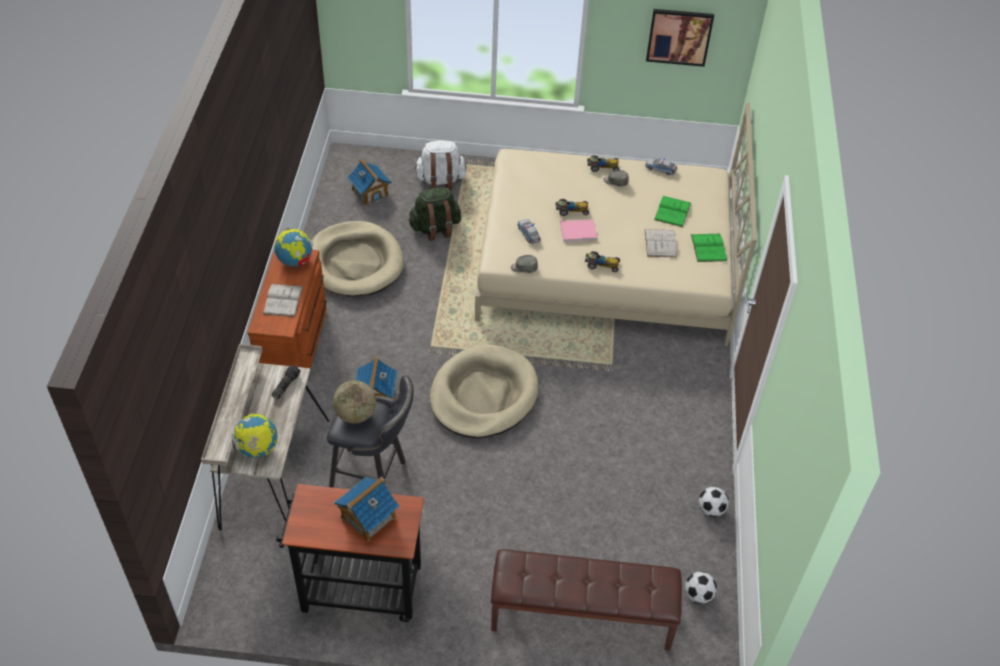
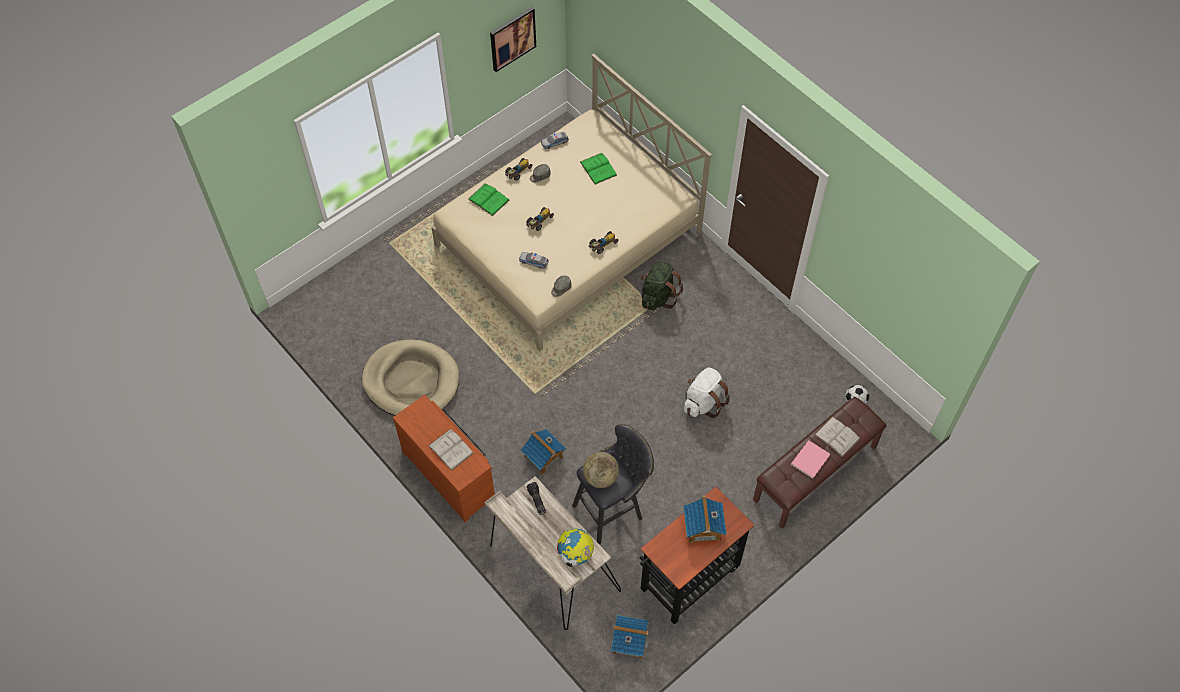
camera: 45 degrees left, 10 degrees up
(295, 261) = (421, 416): globe -> none
(370, 192) = (351, 321): toy house -> toy house (629, 641)
(435, 228) = (431, 309): green backpack -> green backpack (658, 296)
(440, 180) = (388, 269): white backpack -> white backpack (703, 402)
(483, 395) = (606, 395): beige dog bed -> none
(577, 231) = (560, 233): pink book -> pink book (808, 460)
(660, 243) = (618, 198): white book -> white book (837, 436)
(708, 247) = (648, 177): green book -> green book (488, 199)
(711, 509) = (806, 346): football -> none

